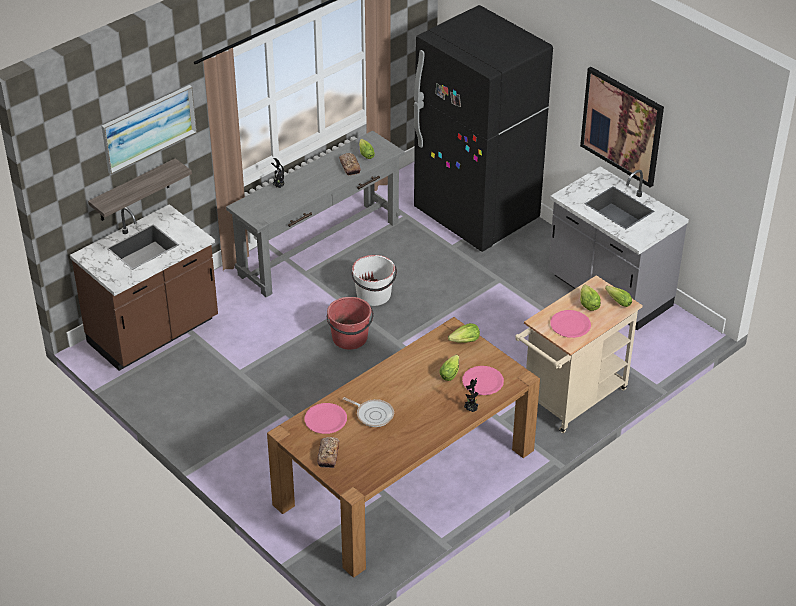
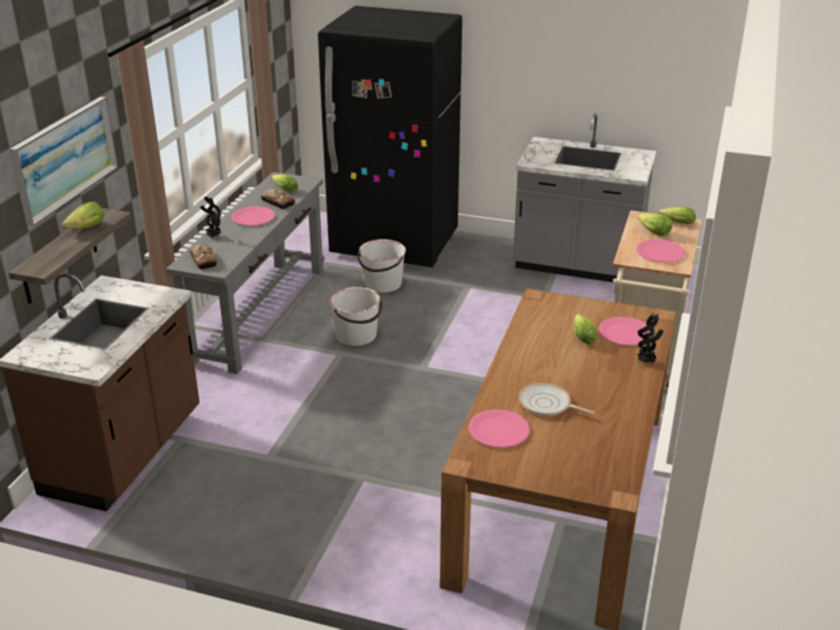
camera: 30 degrees left, 10 degrees down
(320, 177) = (253, 217): none -> pink plate
(328, 455) = (544, 467): bread -> bread (203, 260)
(350, 338) = (368, 381): red bucket -> none
(373, 414) = (547, 404): frying pan -> frying pan turned 150 degrees counterclockwise
(433, 253) = (382, 284): none -> white bucket
(465, 341) = (563, 304): lettuce -> lettuce (87, 228)
(622, 126) = (559, 78): picture -> none

